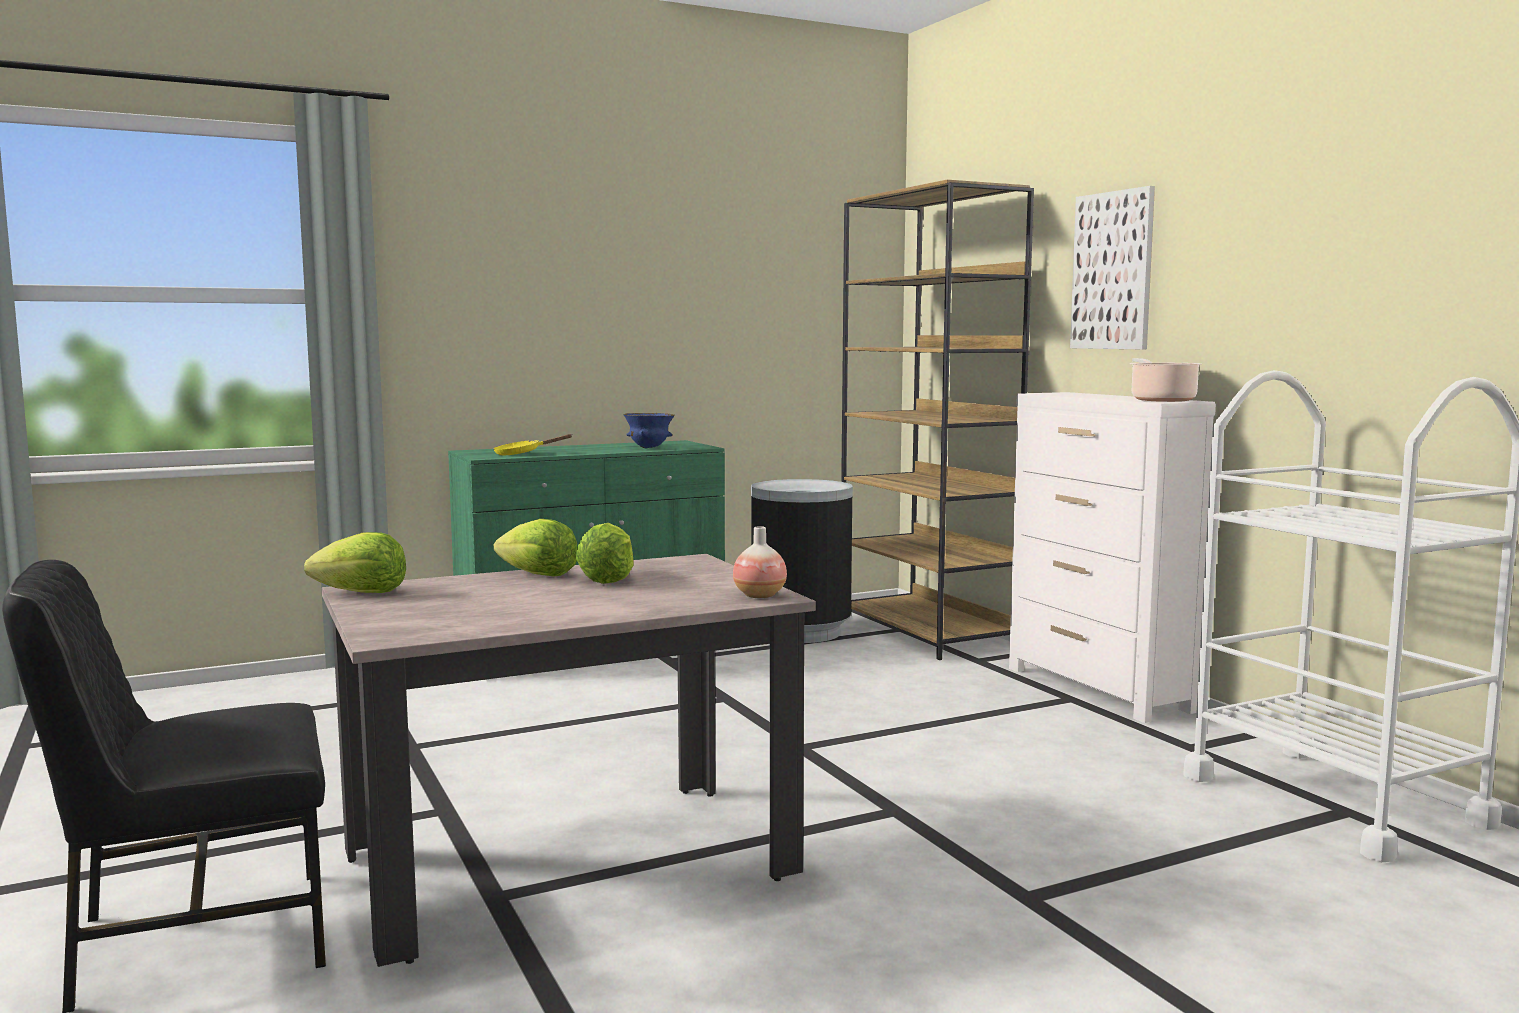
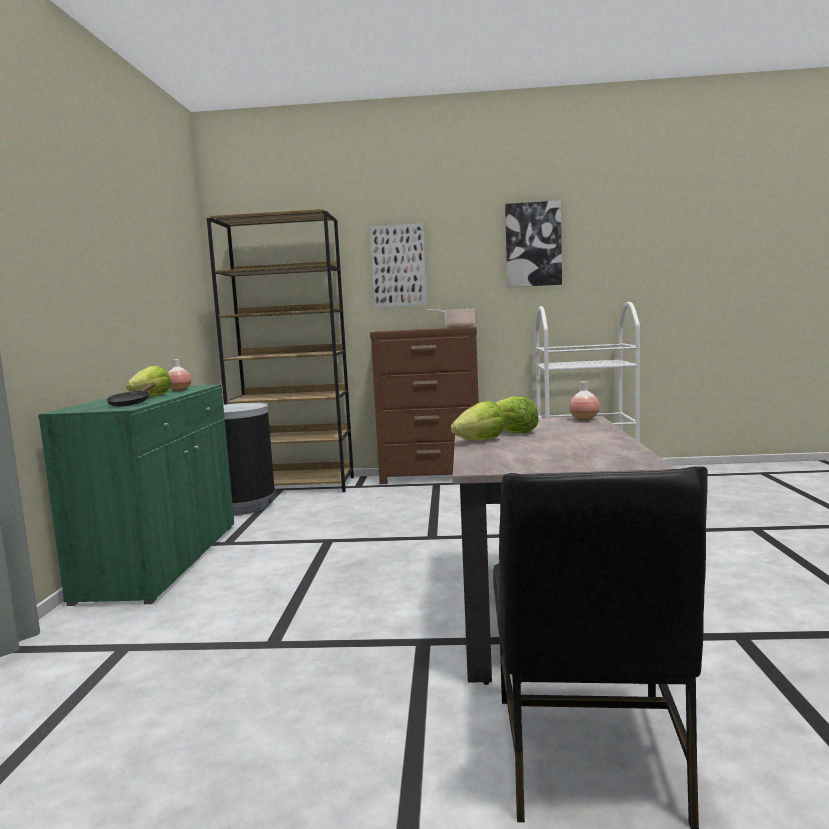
camera: 60 degrees left, 0 degrees up
(362, 593) = (493, 467): lettuce -> lettuce (151, 396)
(522, 454) = (131, 403): yellow frying pan -> black frying pan
(649, 448) = (179, 390): blue bowl -> vase
(1097, 690) = (431, 478): white dresser -> brown dresser
(1346, 221) = (533, 244): none -> picture

